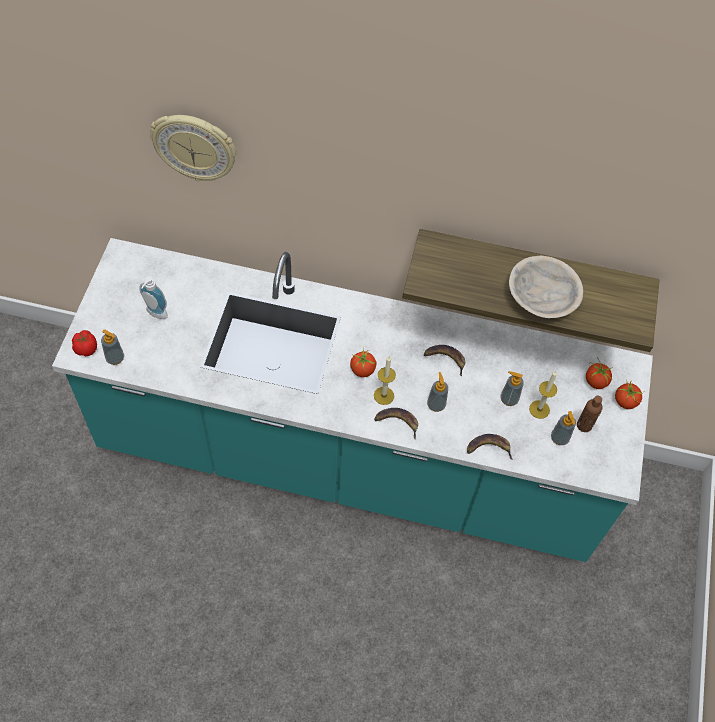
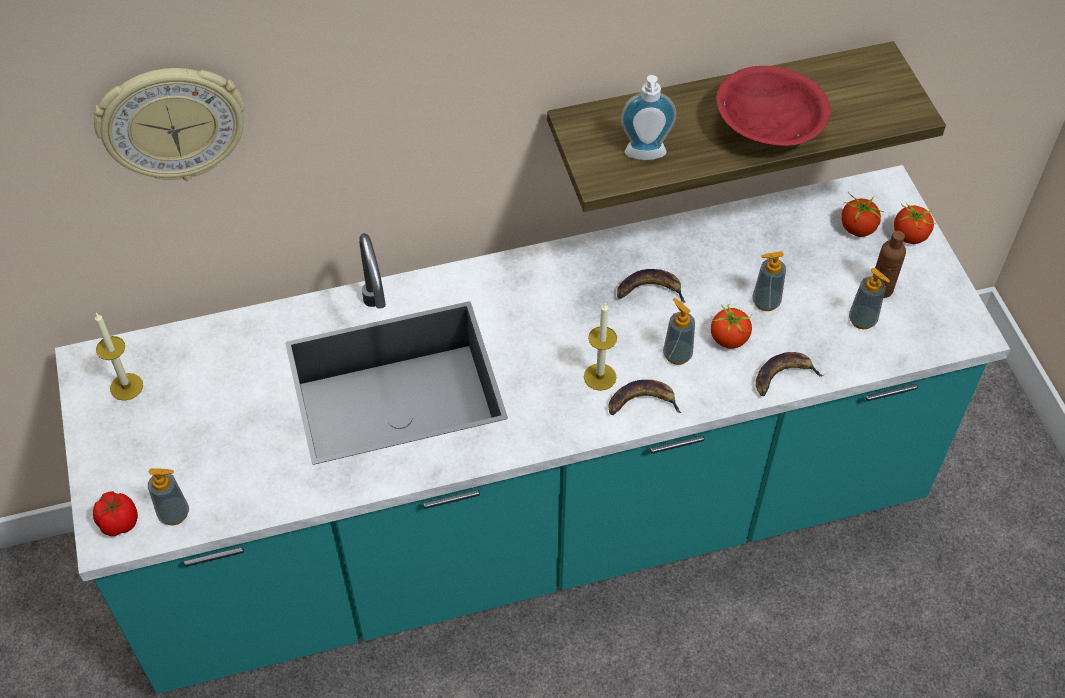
camera: 25 degrees left, 5 degrees down
(155, 314) = (196, 423): soap dispenser -> soap dispenser (645, 156)
(362, 370) = (548, 357): tomato -> tomato (729, 339)
(539, 409) = (812, 296): candle -> candle (126, 386)
(541, 298) = (768, 127): beige bowl -> red bowl

